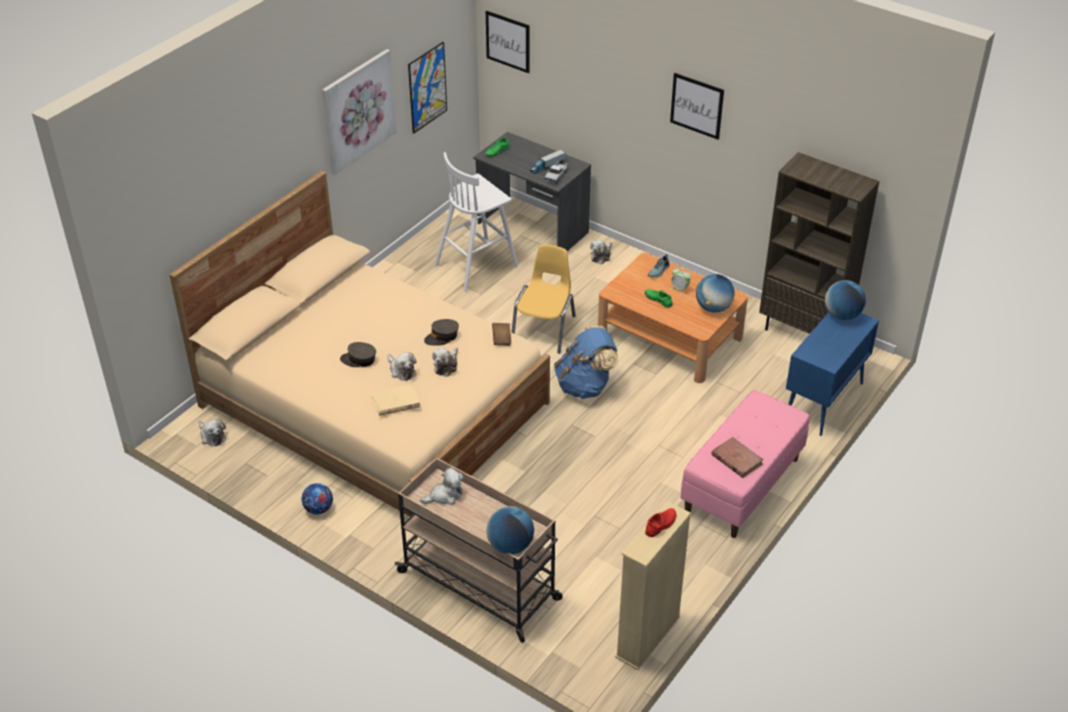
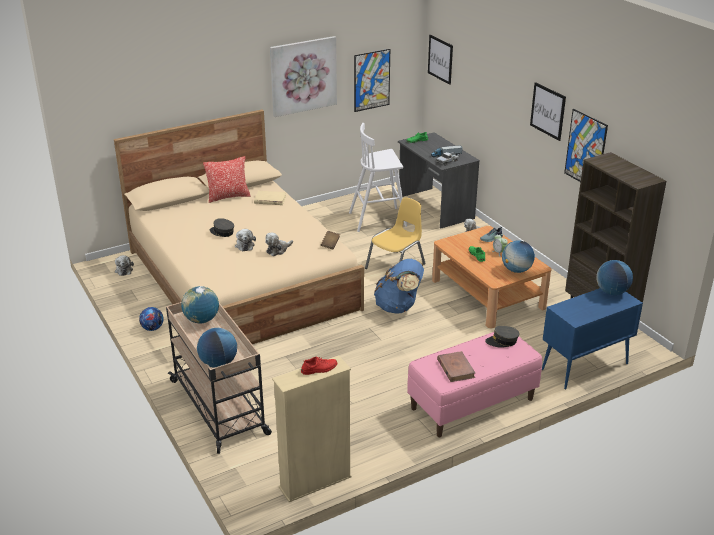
camera: 25 degrees right, 10 degrees down
(321, 302) = (228, 197): none -> pillow
(395, 402) = (222, 260): beige book -> beige book (270, 200)
(442, 337) = (290, 233): grey cap -> grey cap (502, 341)
(445, 495) = (201, 320): plush toy -> globe
(758, 148) = (585, 150): none -> picture

